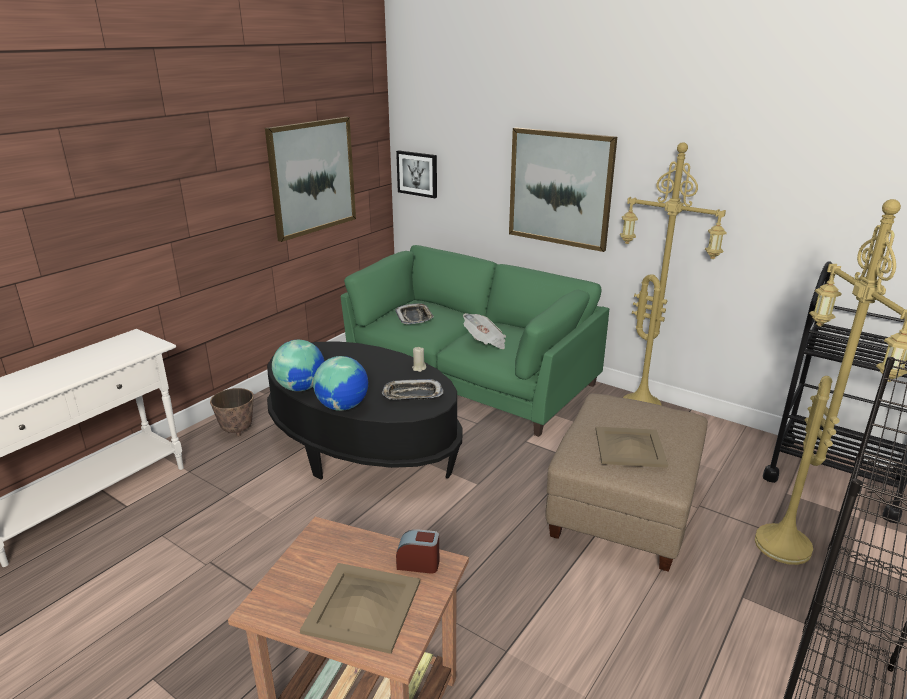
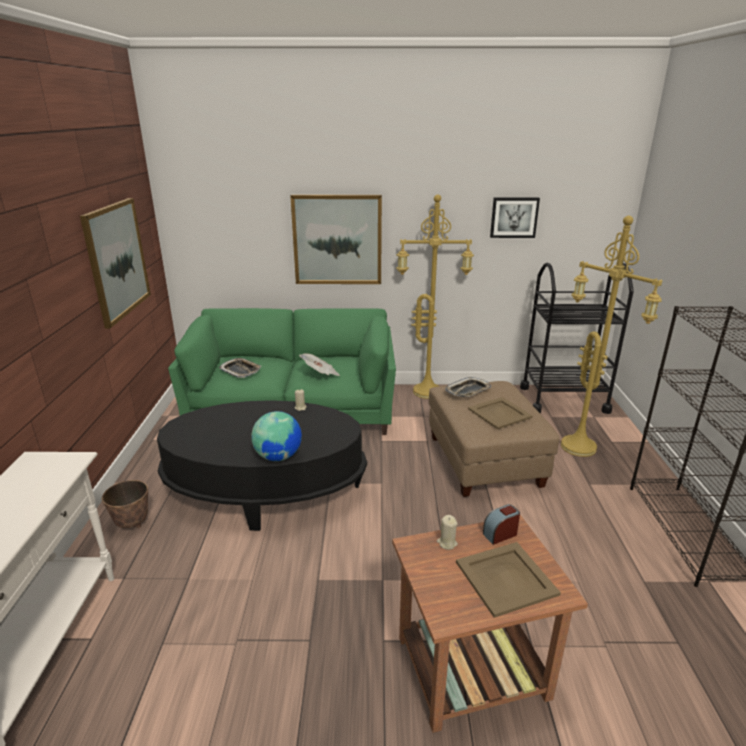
camera: 35 degrees left, 0 degrees up
(301, 387) = (222, 455): globe -> none
(355, 545) = (447, 543): none -> beige candle
(412, 394) = (321, 428): tray -> tray (468, 391)
(417, 173) = (192, 244): picture -> picture (514, 217)

